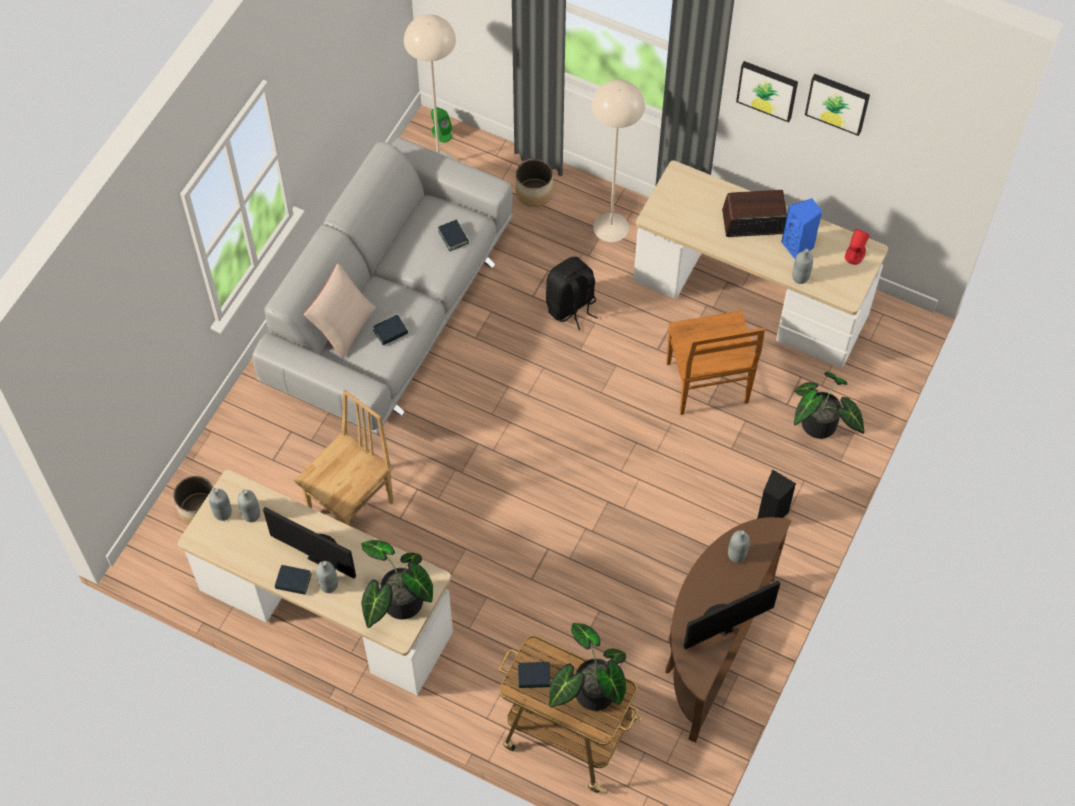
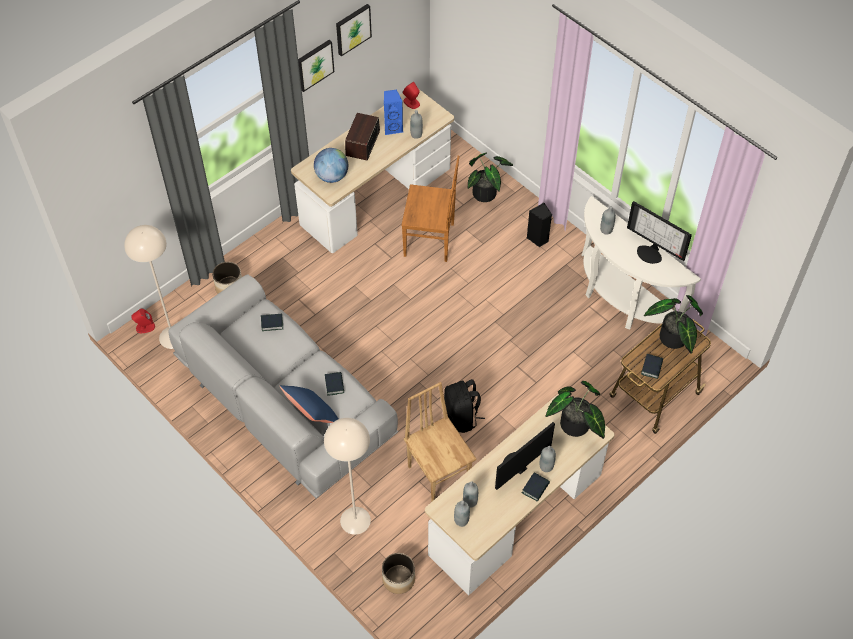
camera: 70 degrees left, 5 degrees down
(343, 325) = (312, 415): beige pillow -> blue pillow
(441, 133) = (145, 327): green speaker -> red speaker
(571, 307) = (335, 295): black backpack -> black backpack (461, 417)
(611, 227) = (281, 252): beige floor lamp -> beige floor lamp (355, 520)
(681, 208) = (332, 176): none -> globe
(710, 648) = (620, 300): brown console table -> white console table
(721, 623) = (651, 253): monitor -> monitor turned 45 degrees counterclockwise

